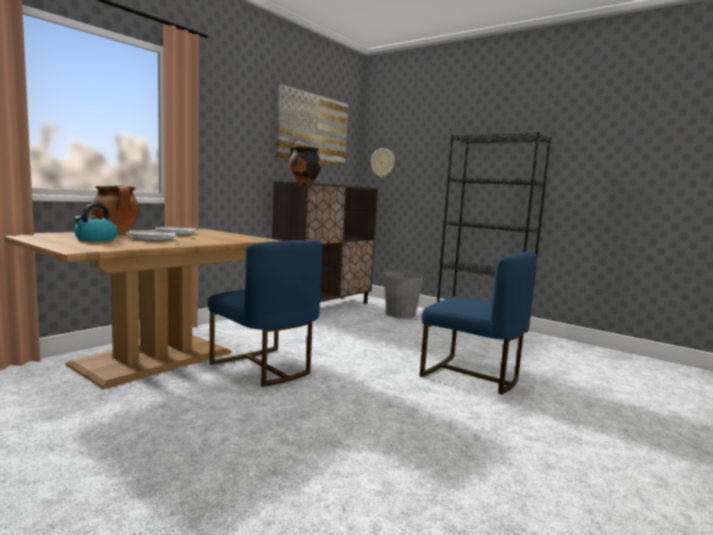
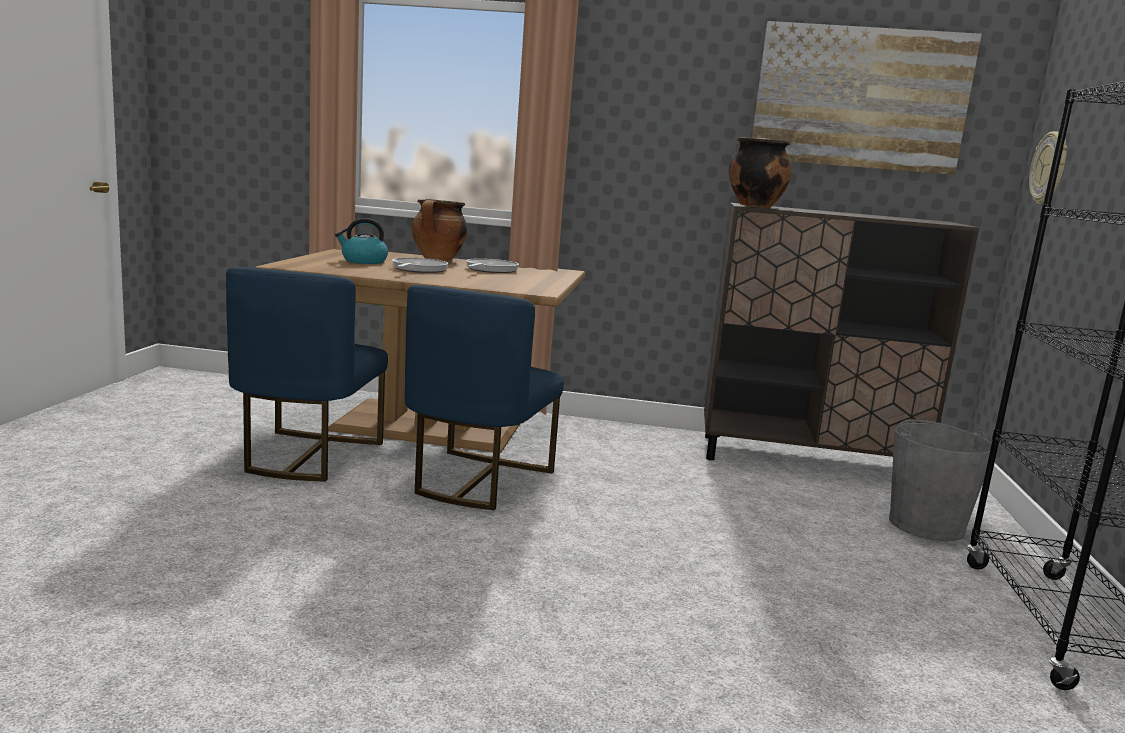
camera: 60 degrees right, 5 degrees up
(472, 375) = (682, 647): blue chair -> blue chair (307, 456)

